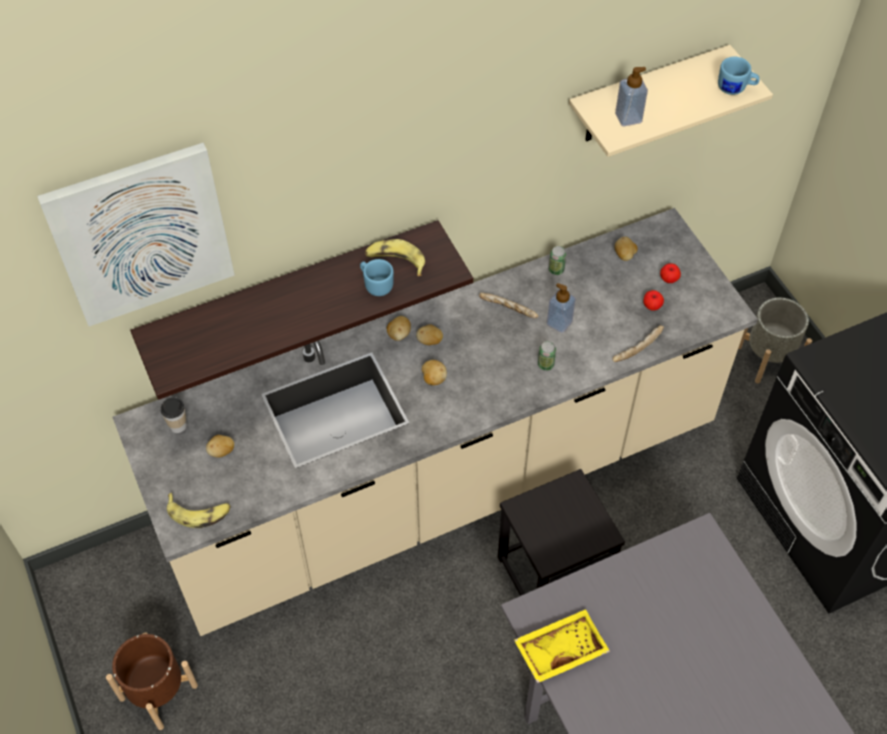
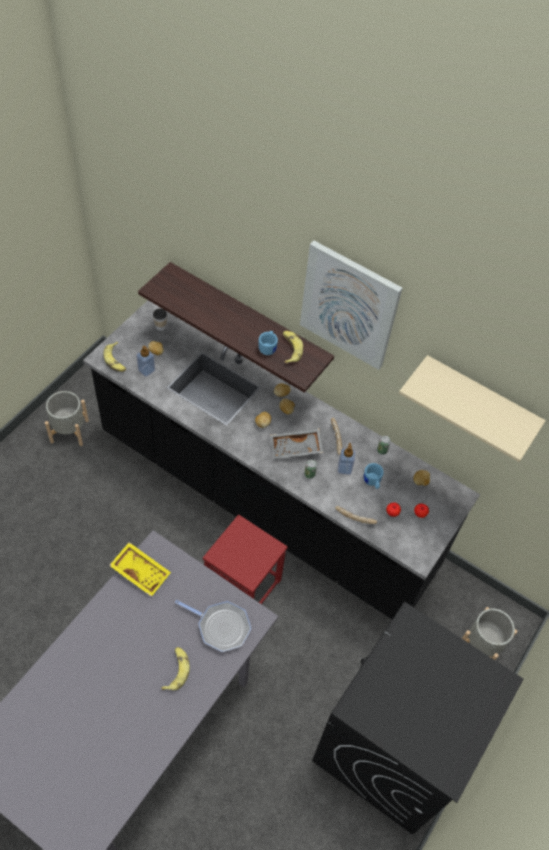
camera: 55 degrees right, 0 degrees up
(141, 234) = (185, 215): picture -> picture (349, 305)
(159, 691) = (70, 431): brown planter -> grey planter
(443, 483) = (266, 500): beige counter -> black counter
(497, 360) = (296, 448): none -> grey tray
(552, 574) = (243, 584): black stool -> red stool
(628, 117) = (435, 389): soap dispenser -> soap dispenser (146, 370)
(694, 586) = (221, 627): none -> frying pan
(731, 670) = (176, 670): none -> banana
(735, 88) = (507, 437): blue mug -> blue mug (372, 482)

